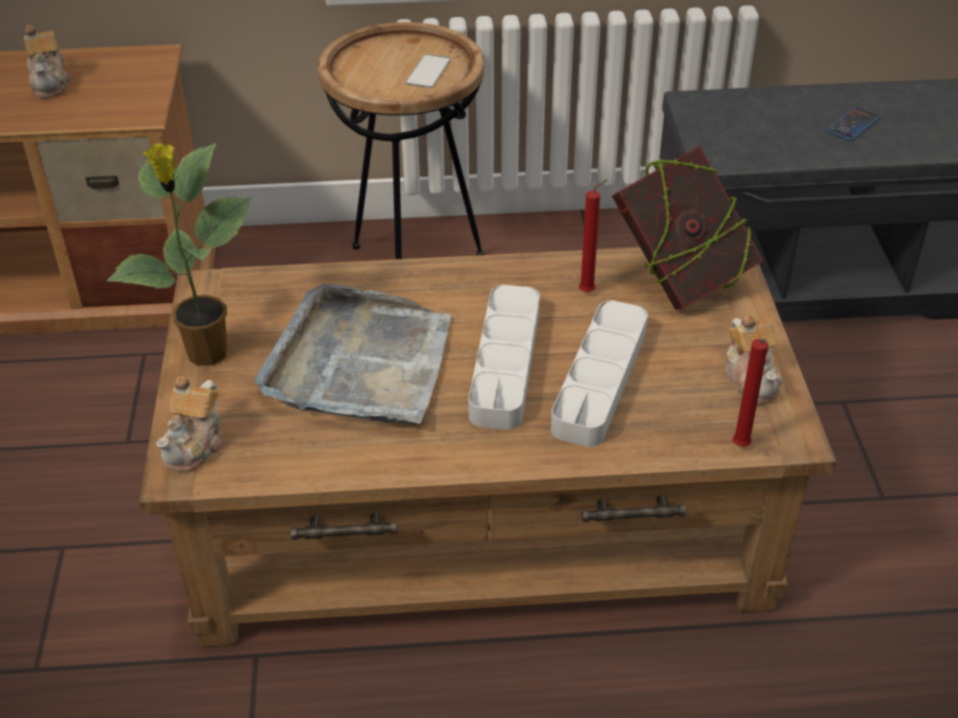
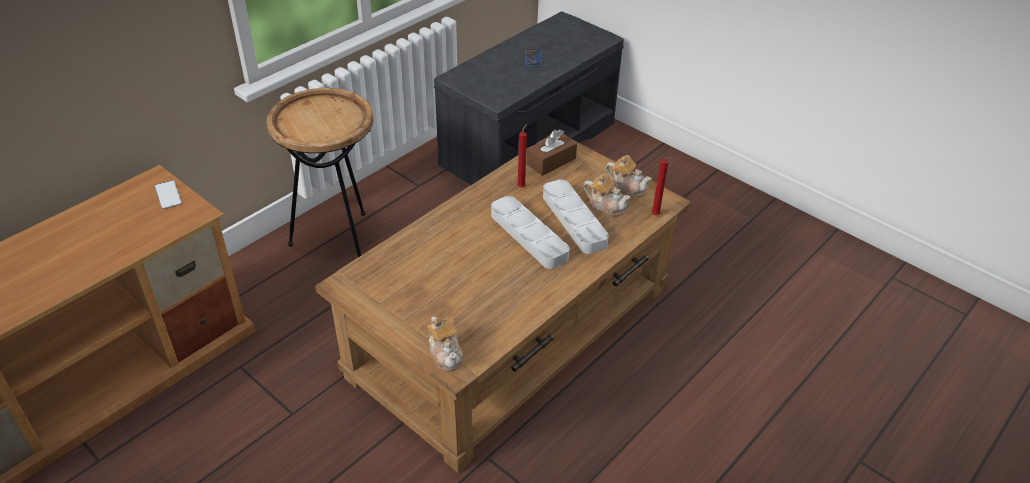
camera: 45 degrees left, 0 degrees up
(50, 83) = (109, 225): teapot -> teapot (606, 206)
(206, 355) = (391, 313): potted plant -> none
(360, 363) = (468, 273): grey tray -> none
(428, 71) = (339, 115): phone -> phone (168, 195)
(680, 280) = (551, 161): book -> brown tissue box

